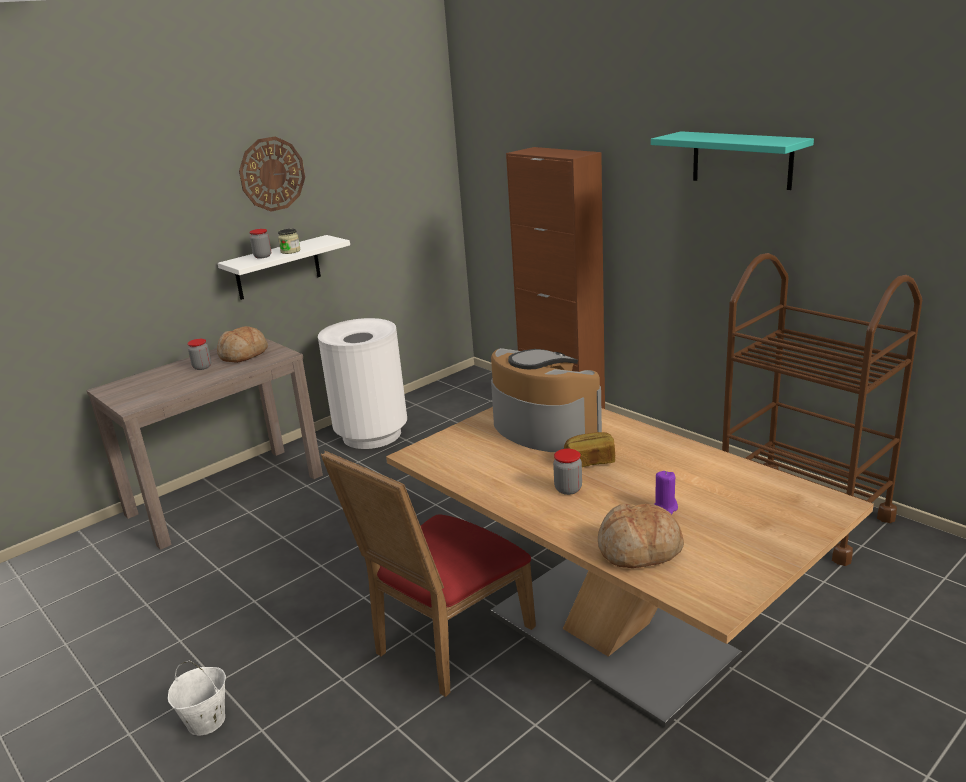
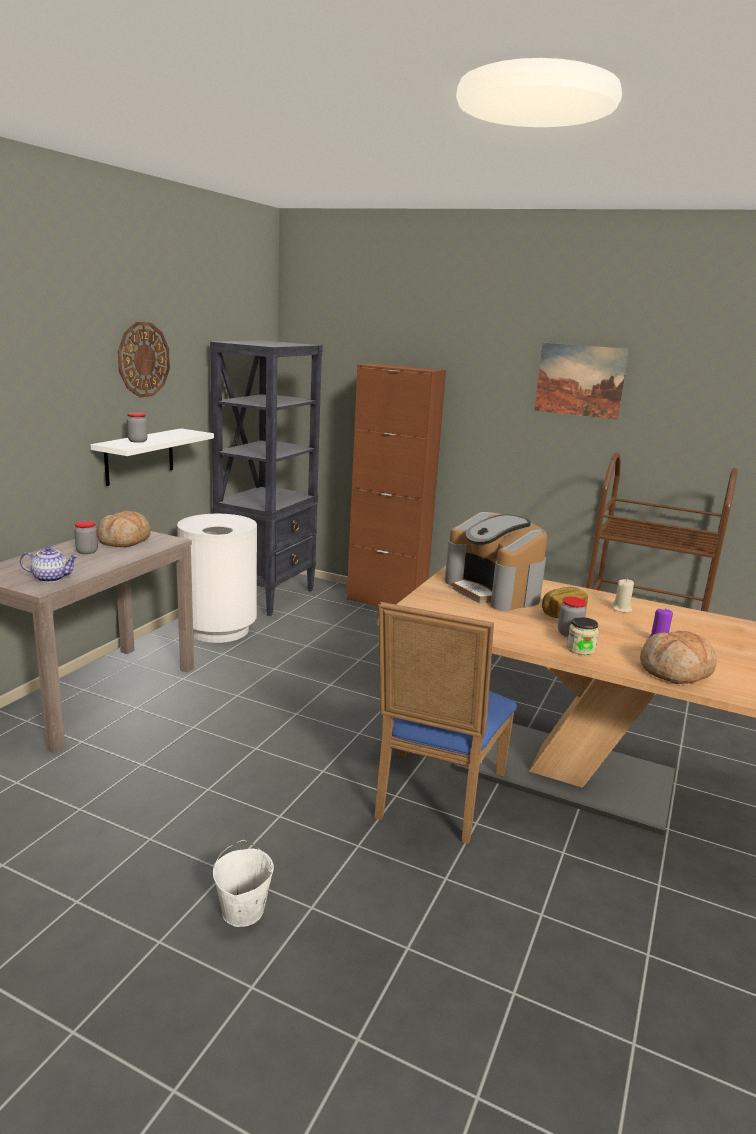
camera: 25 degrees left, 5 degrees down
(149, 396) = (51, 578): none -> teapot
(290, 251) = (163, 438): jar -> jar (580, 649)
(443, 398) = (267, 596): none -> black bookcase
(446, 644) = (434, 800): red chair -> blue chair
(543, 427) = (494, 591): coffee machine -> coffee machine turned 150 degrees counterclockwise
(669, 460) = (621, 609): none -> beige candle
(741, 160) = (580, 380): turquoise shelf -> picture

